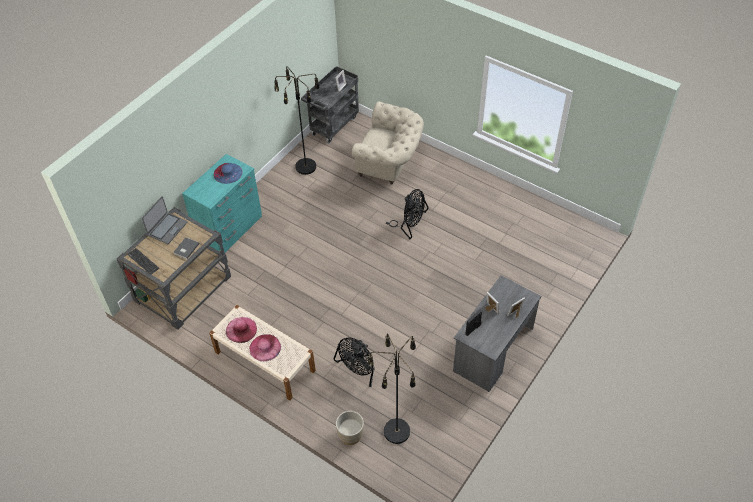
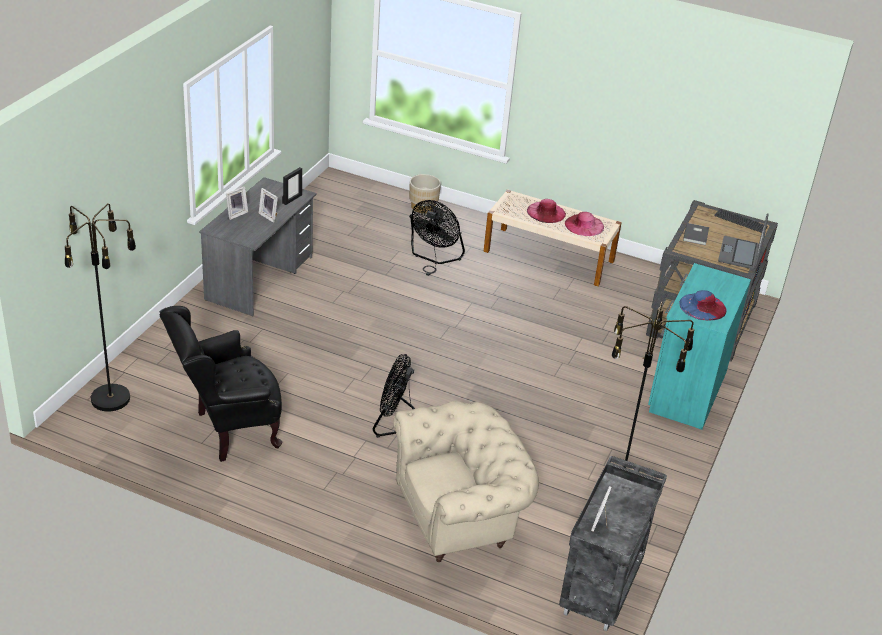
camera: 165 degrees right, 15 degrees down
(389, 164) = (461, 516): beige armchair -> beige armchair turned 150 degrees clockwise
(396, 431) = (373, 211): floor lamp -> floor lamp (111, 399)
(509, 220) = (227, 432): none -> black armchair

